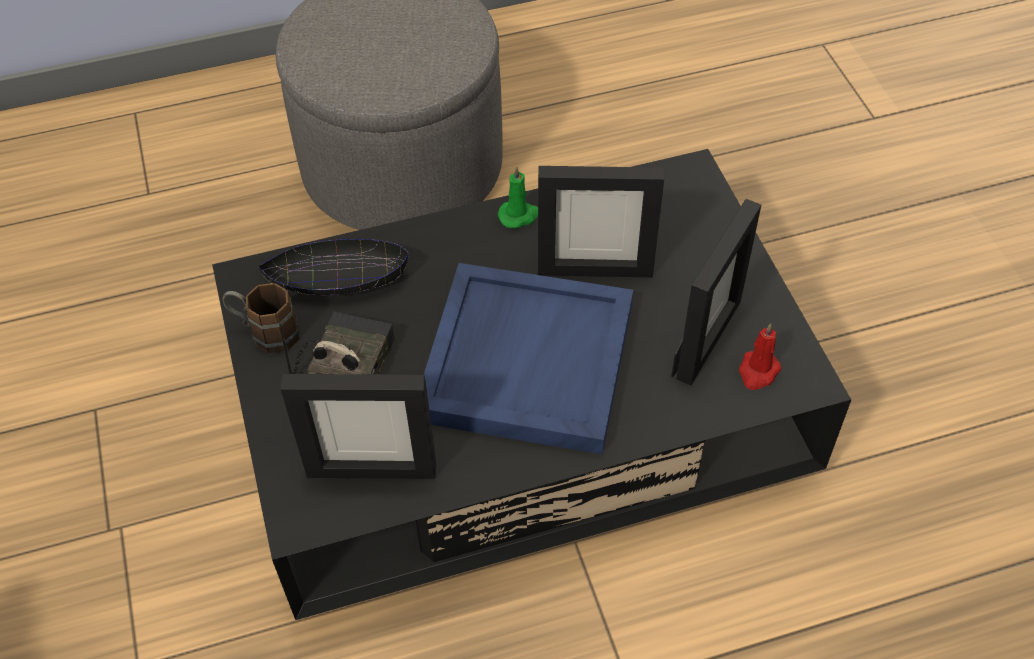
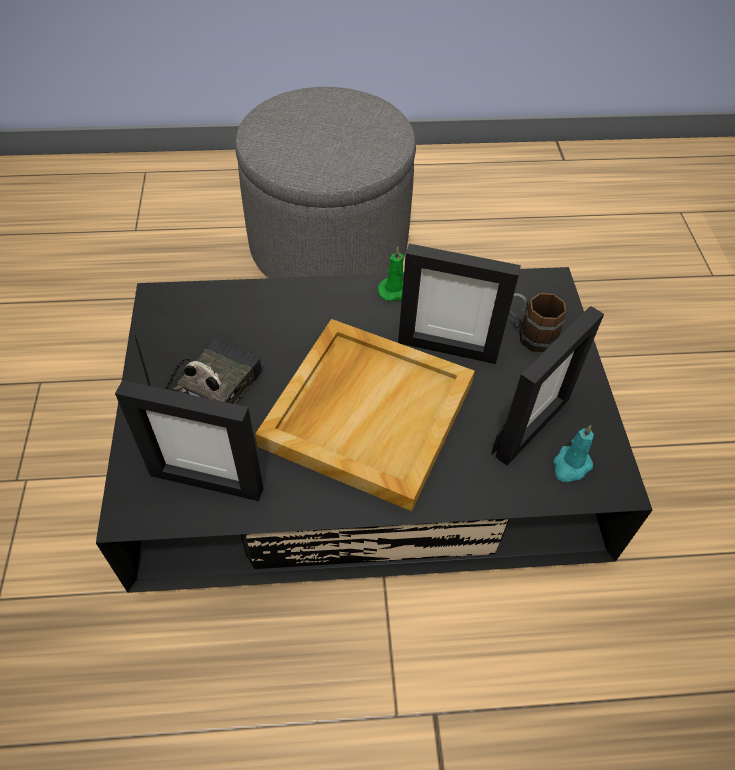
camera: 10 degrees right, 0 degrees up
(265, 332) = (159, 345): brown mug -> brown mug (528, 334)
(337, 280) = (231, 314): black bowl -> none
(525, 359) = (367, 412): blue tray -> beige tray
(758, 372) = (570, 466): red candle -> turquoise candle

